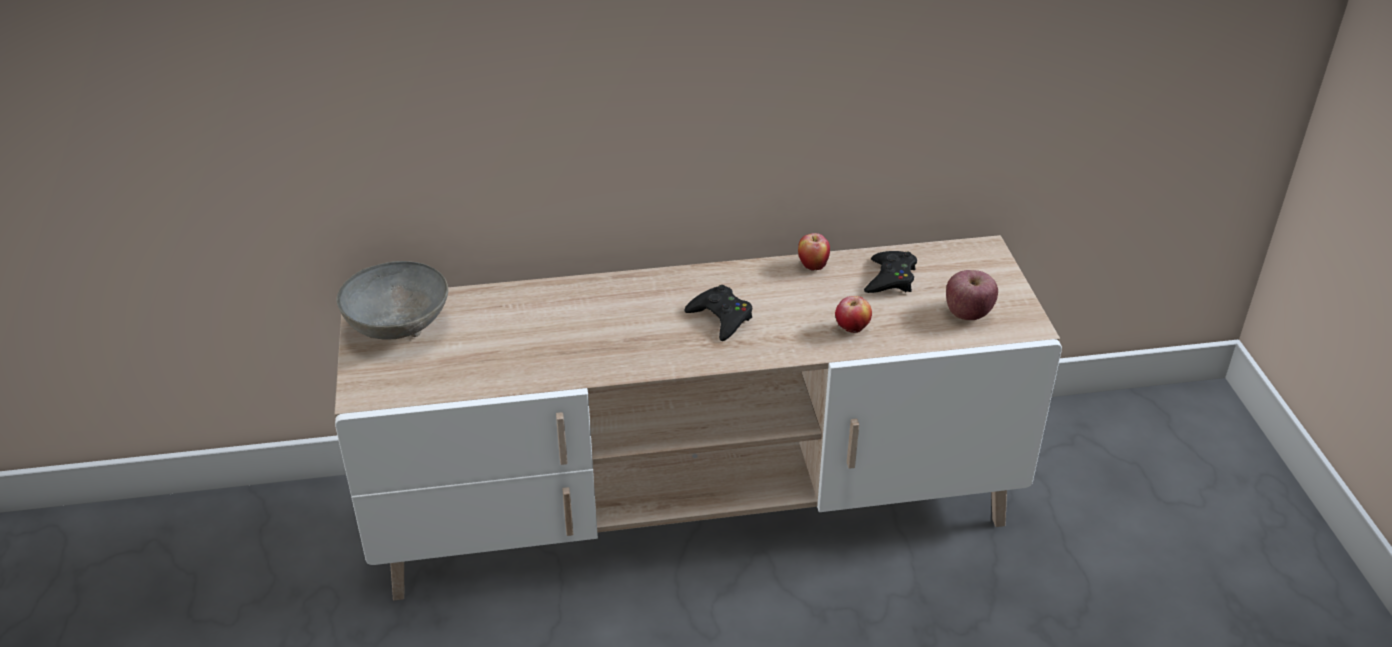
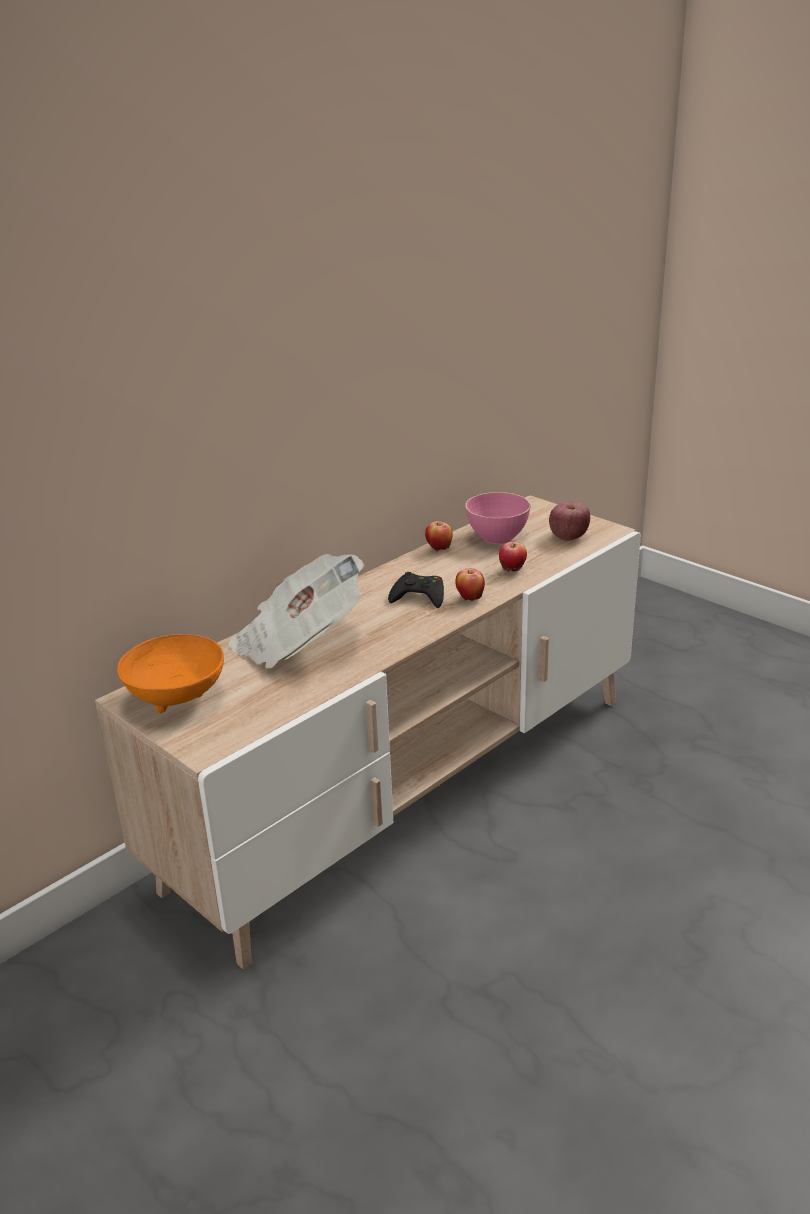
camera: 35 degrees left, 10 degrees down
(397, 330) = (176, 700): grey bowl -> orange bowl
(556, 317) = (298, 641): none -> newspaper
(766, 344) = (469, 598): none -> apple
(890, 278) = (497, 537): black game controller -> pink bowl

